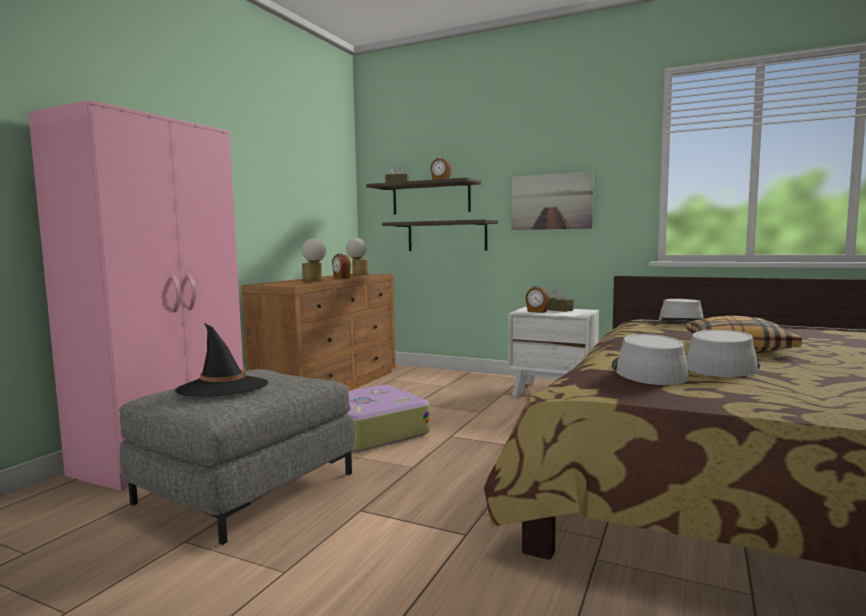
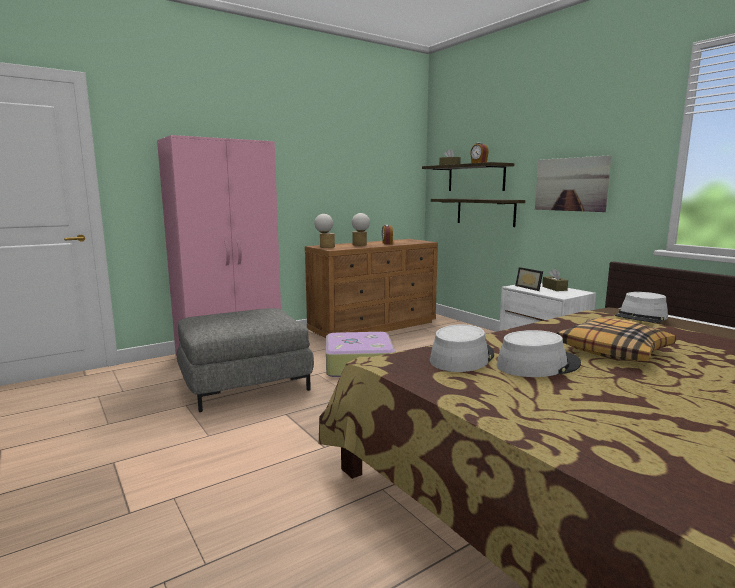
camera: 30 degrees right, 5 degrees up
(223, 387) = (230, 318): black hat -> none
(358, 274) = (411, 240): table lamp -> table lamp (325, 247)
(537, 311) = (530, 288): alarm clock -> picture frame

